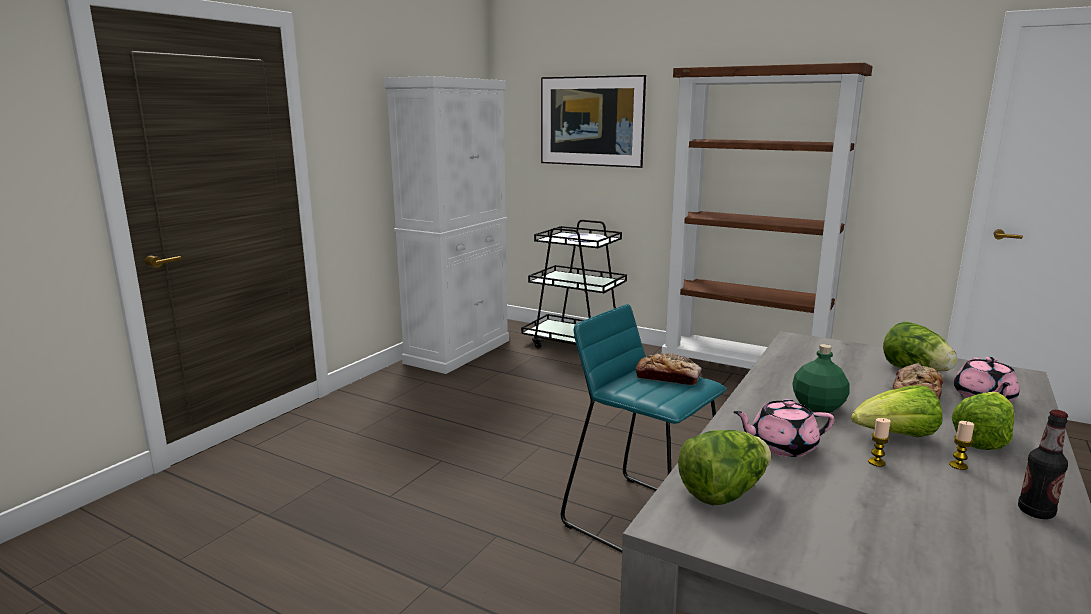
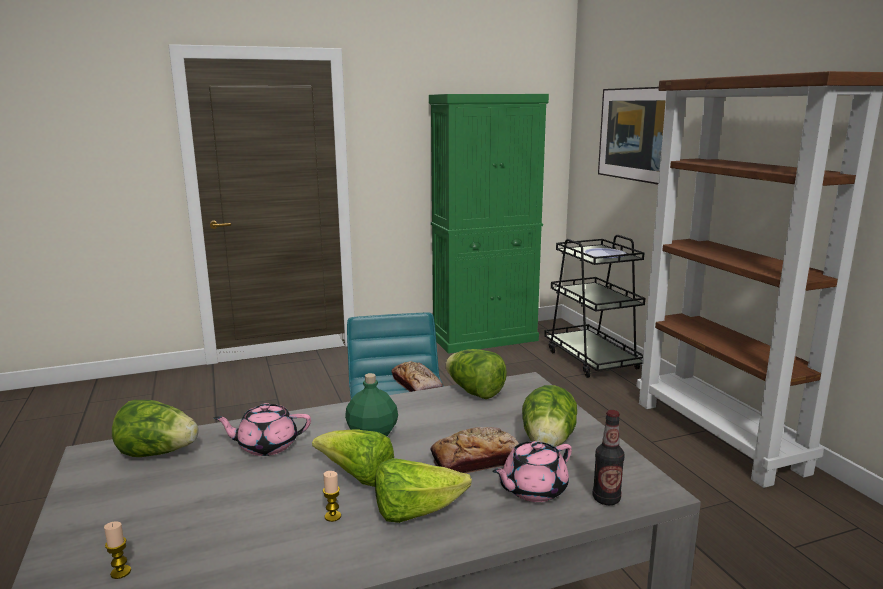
camera: 40 degrees right, 0 degrees up
(458, 351) = (485, 339): white cabinet -> green cabinet
(781, 446) = (266, 446): pink teapot -> pink teapot turned 45 degrees counterclockwise
(788, 355) = (474, 392): none -> lettuce
(876, 462) = (288, 484): candle -> candle (120, 572)
(1035, 512) = (277, 571): bottle -> bottle (606, 499)

